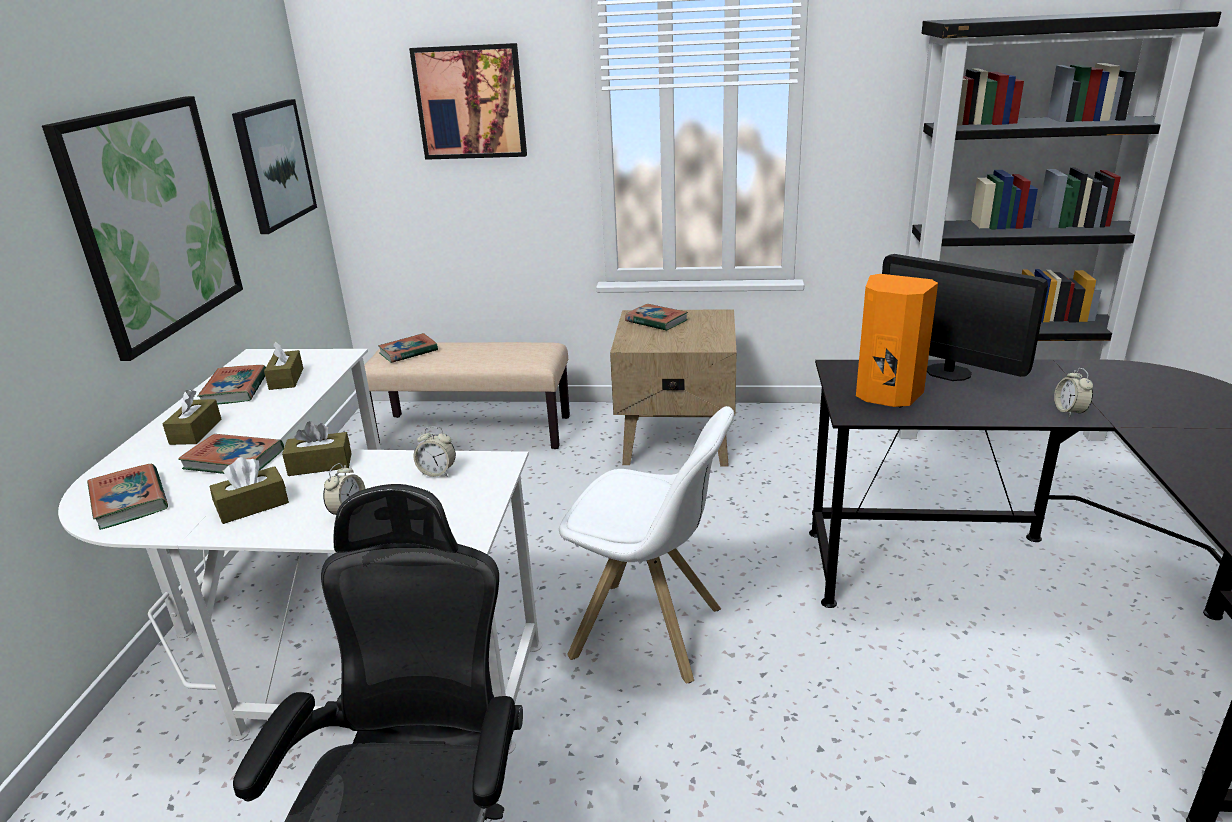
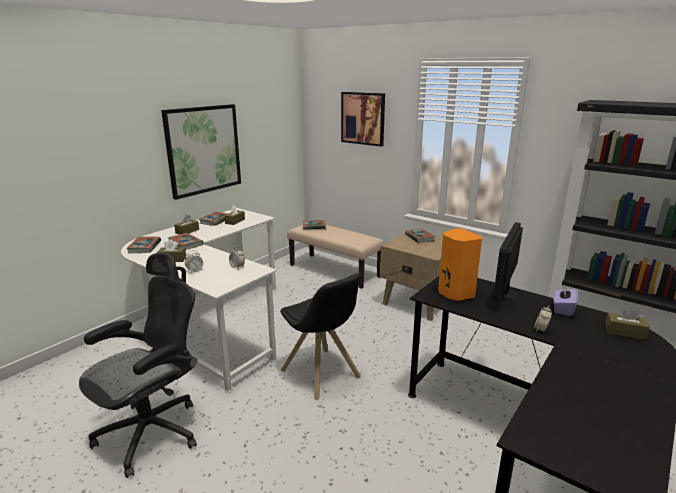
camera: 30 degrees right, 5 degrees down
(274, 164) = (275, 135): picture -> none
(320, 464) = (207, 253): brown tissue box -> brown tissue box (625, 332)
(648, 631) = (321, 373): white chair -> black chair
(948, 372) = (505, 293): monitor -> monitor turned 45 degrees clockwise
(1048, 372) = (562, 309): none -> purple tissue box

